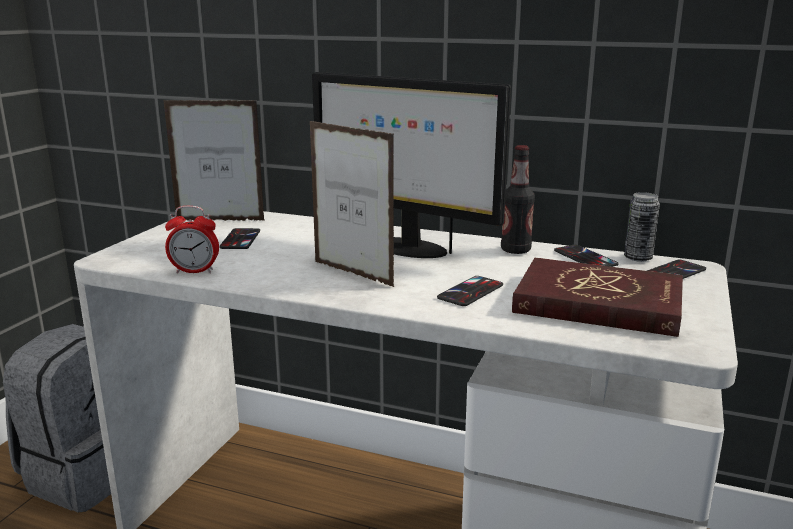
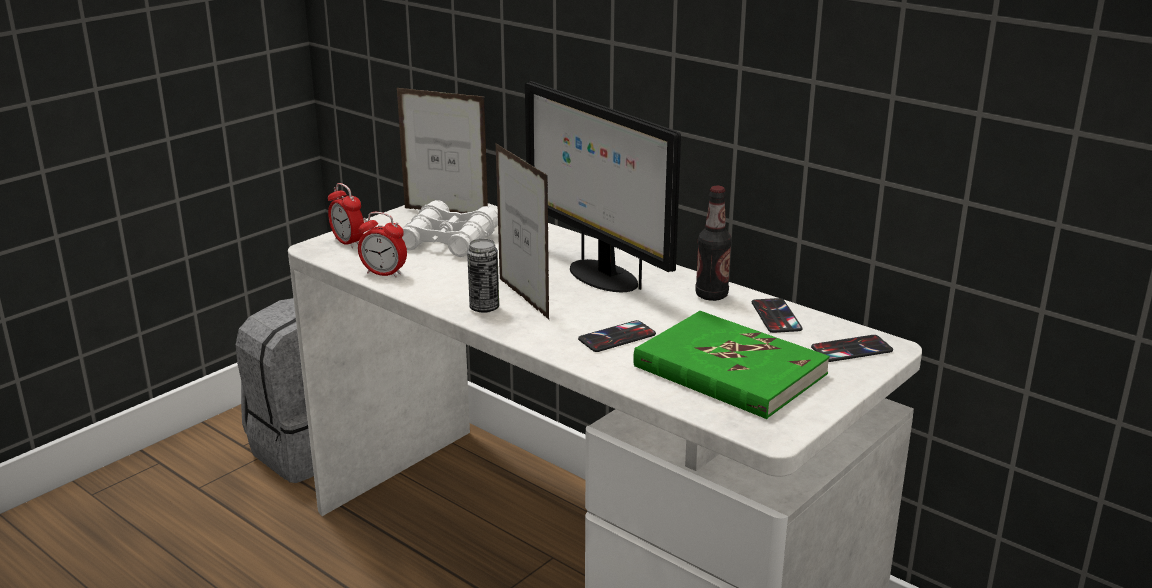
camera: 20 degrees right, 5 degrees up
(137, 251) = (348, 242): none -> alarm clock
(240, 239) = (449, 241): phone -> white binoculars
(598, 303) = (729, 371): red book -> green book
(638, 258) = (834, 325): can -> can (484, 308)

